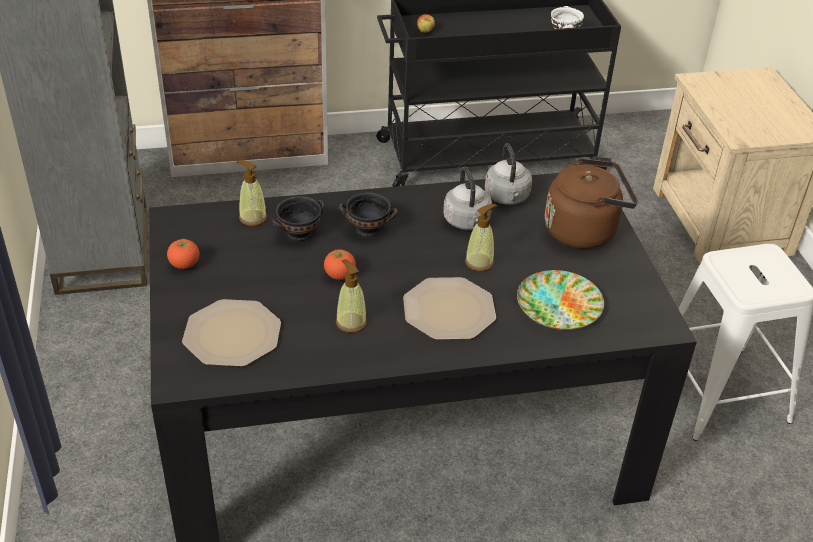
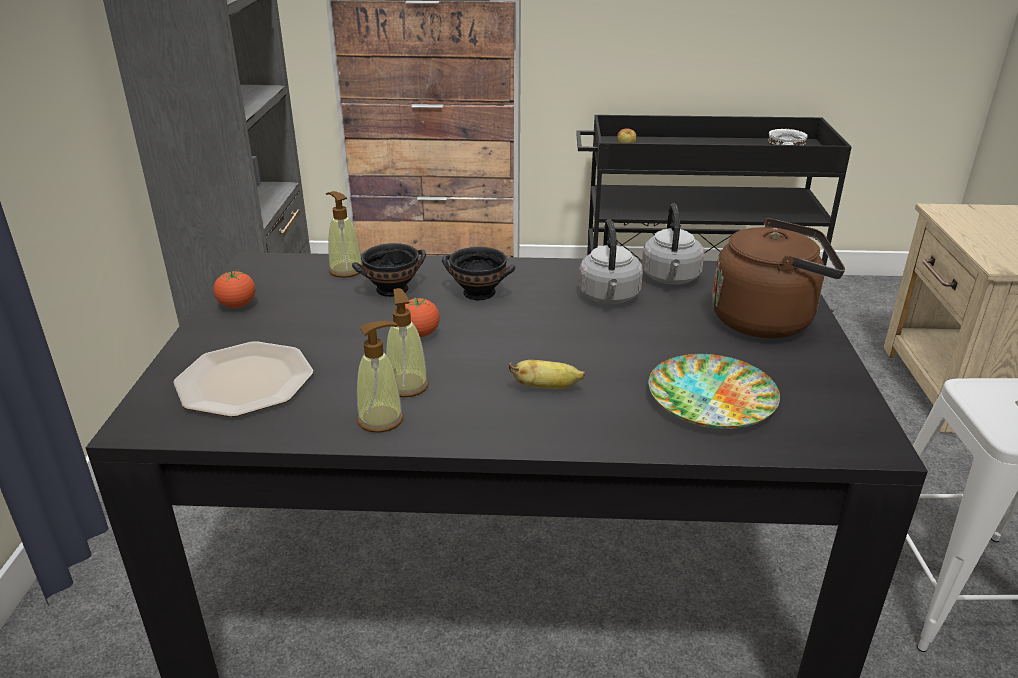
camera: 15 degrees right, 10 degrees down
(448, 311) = (547, 387): plate -> banana
(479, 262) = (610, 339): soap dispenser -> soap dispenser (381, 419)

